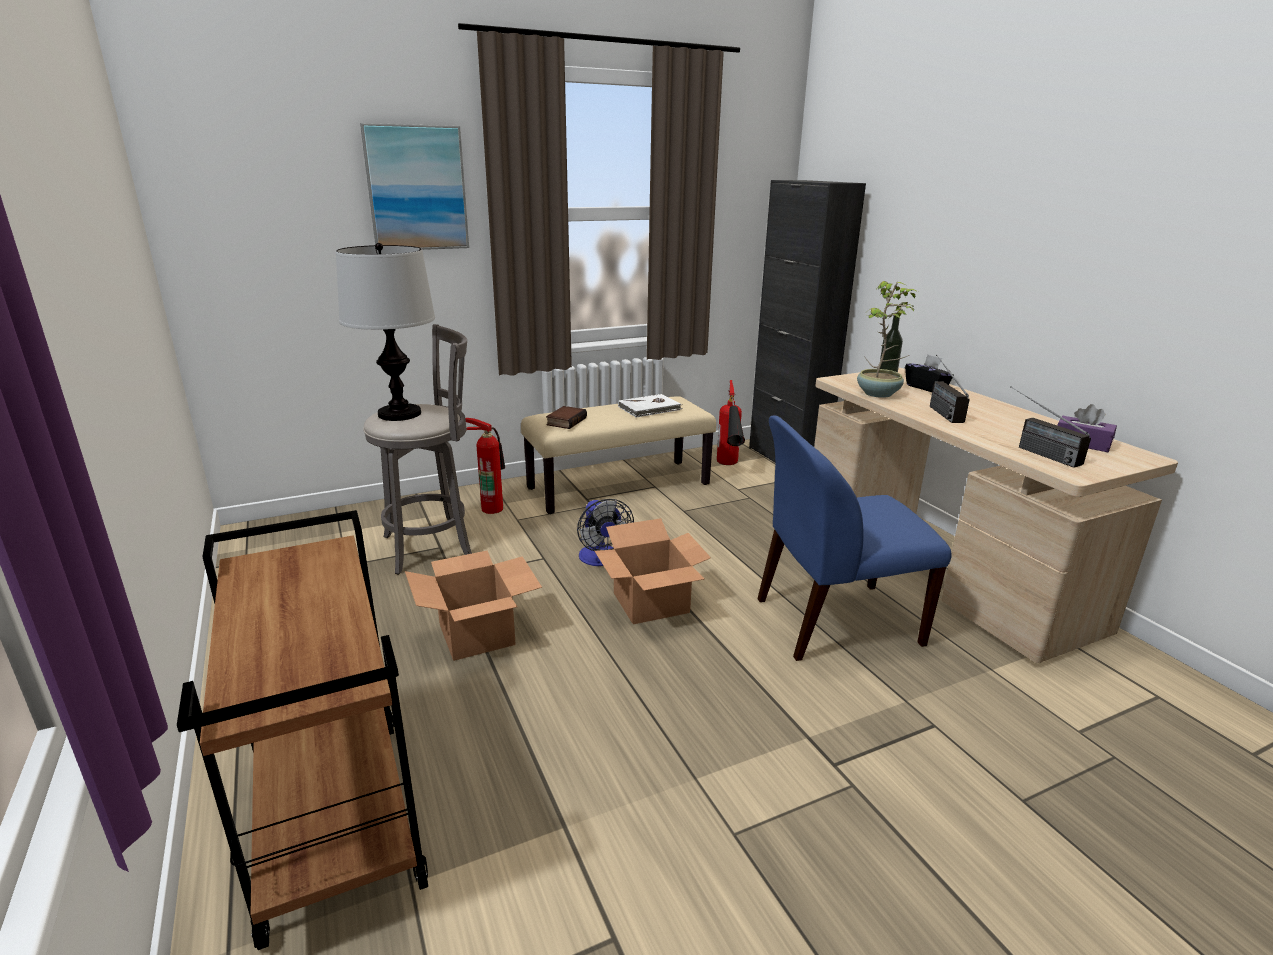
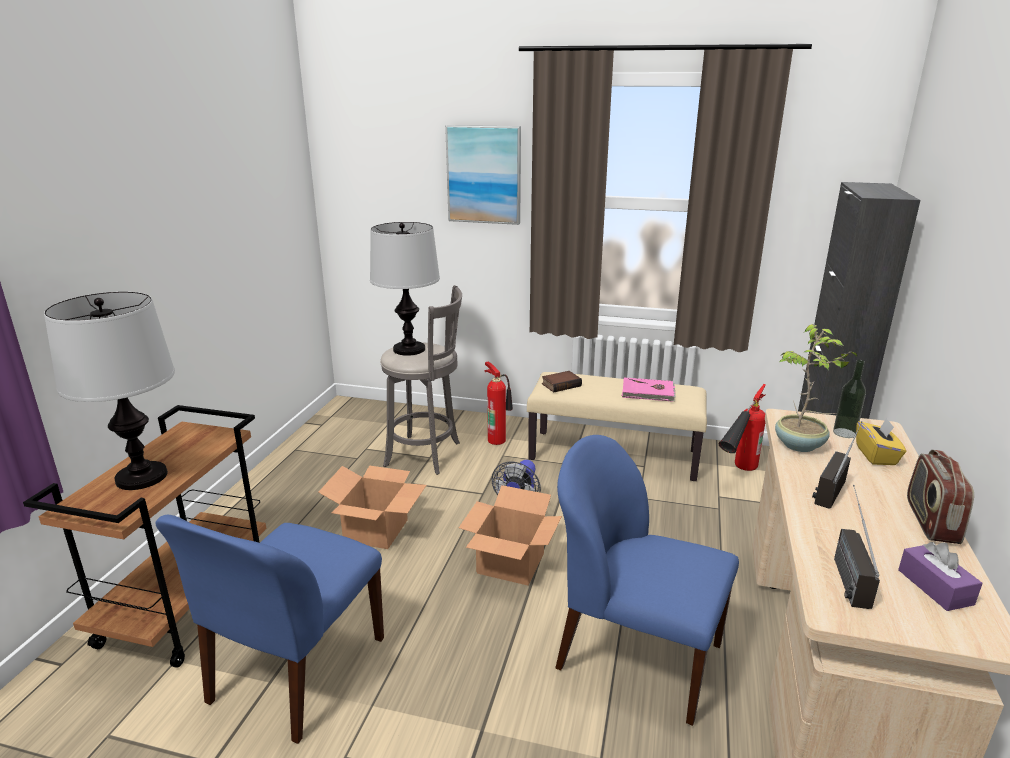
camera: 40 degrees right, 0 degrees up
(290, 632) = (141, 477): none -> table lamp
(579, 800) = (295, 672): none -> blue chair
(650, 408) = (648, 392): white book -> pink book
(926, 387) = (876, 455): black tissue box -> yellow tissue box
(1016, 412) = (930, 521): none -> radio

